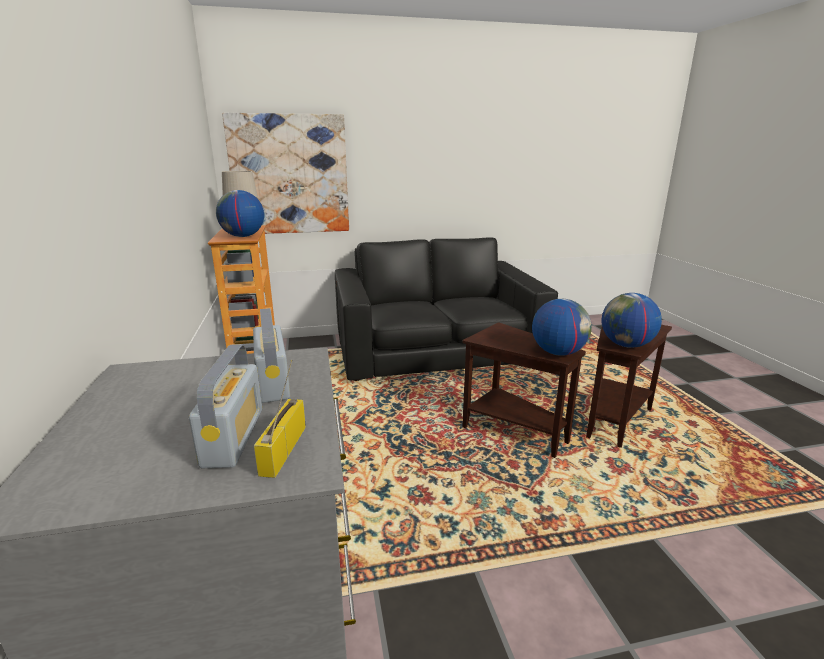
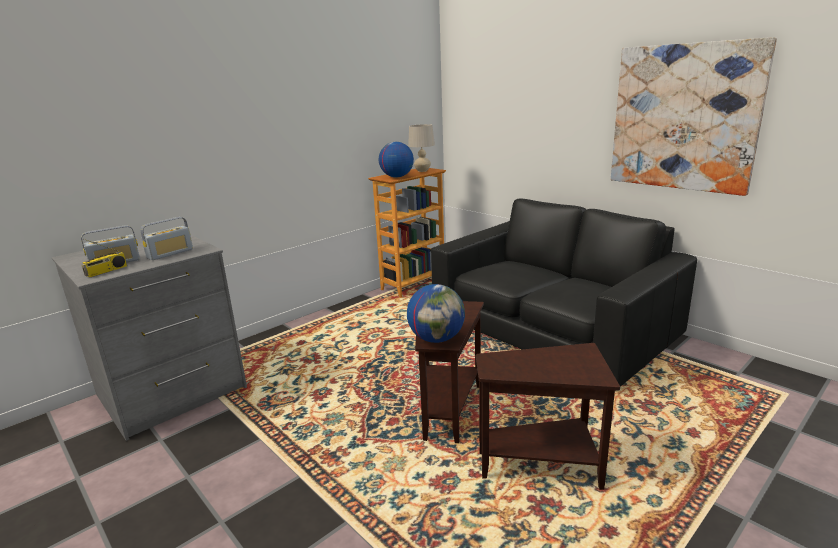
camera: 60 degrees right, 0 degrees up
(283, 448) = (106, 271): radio -> radio turned 150 degrees clockwise
(290, 175) = (486, 127): picture -> picture (683, 118)
(626, 345) = (503, 367): globe -> none

